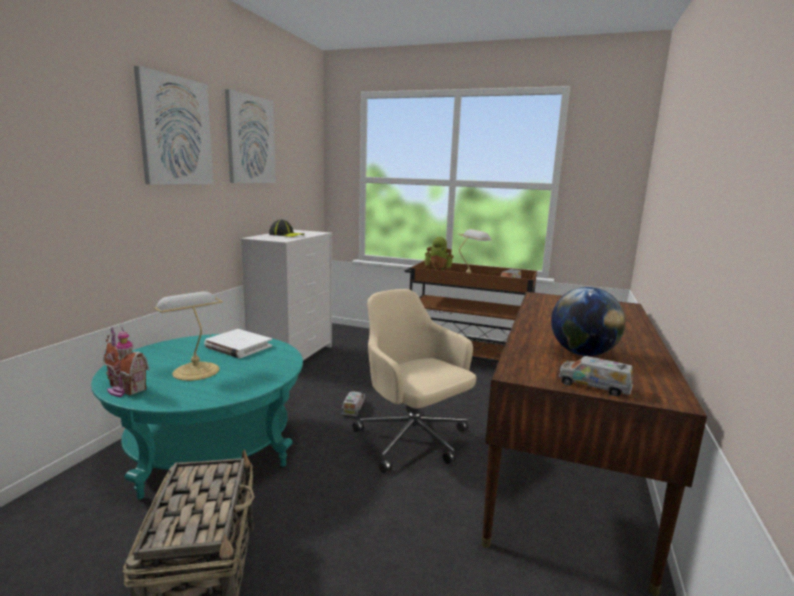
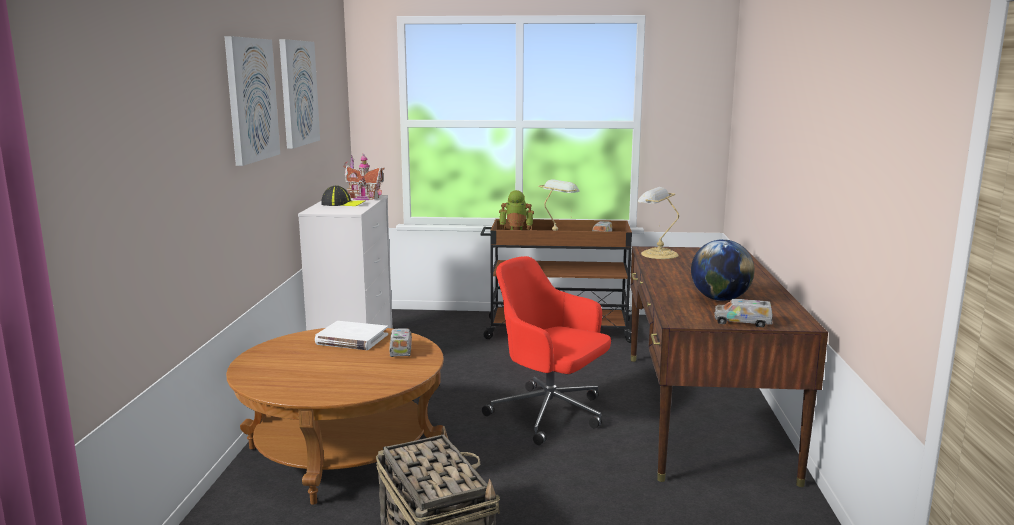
camera: 15 degrees left, 0 degrees up
(124, 389) = (285, 392): toy house -> toy house (364, 198)
(194, 370) = (335, 367): table lamp -> table lamp (657, 254)
(210, 446) = (343, 452): turquoise coffee table -> brown coffee table
(353, 408) = (468, 395): toy truck -> toy truck (401, 350)
(413, 440) = (550, 414): beige office chair -> red office chair

